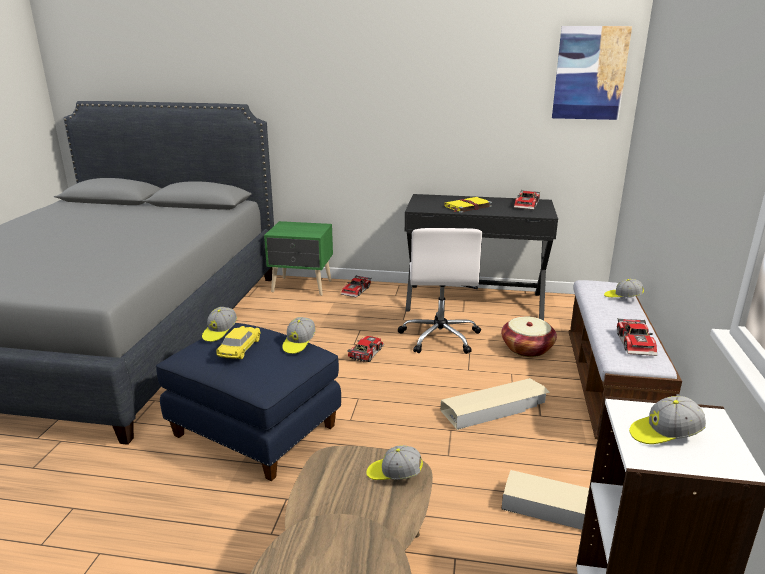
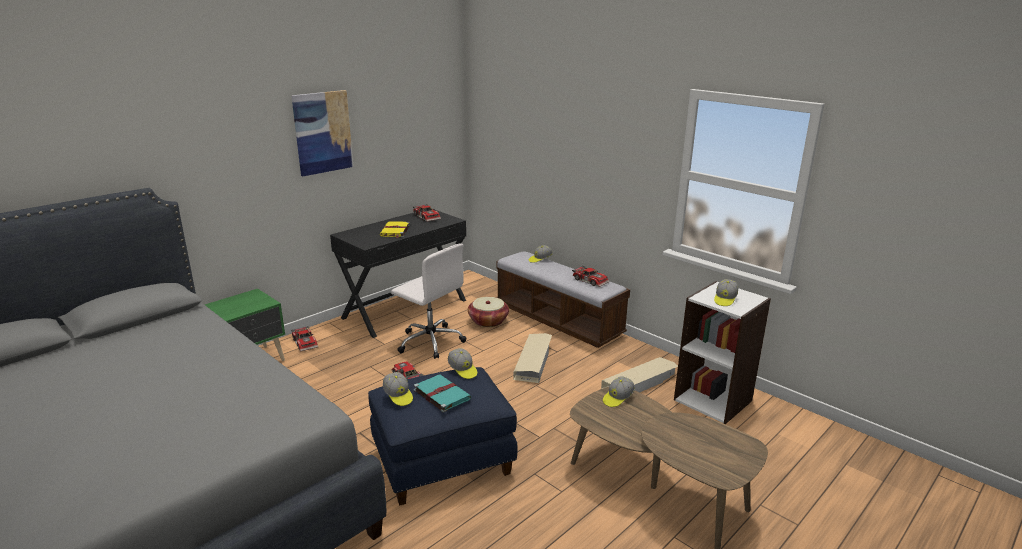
camera: 55 degrees left, 0 degrees up
(240, 349) = (441, 394): yellow toy car -> turquoise book
(590, 73) = (438, 107): picture -> picture (323, 132)

